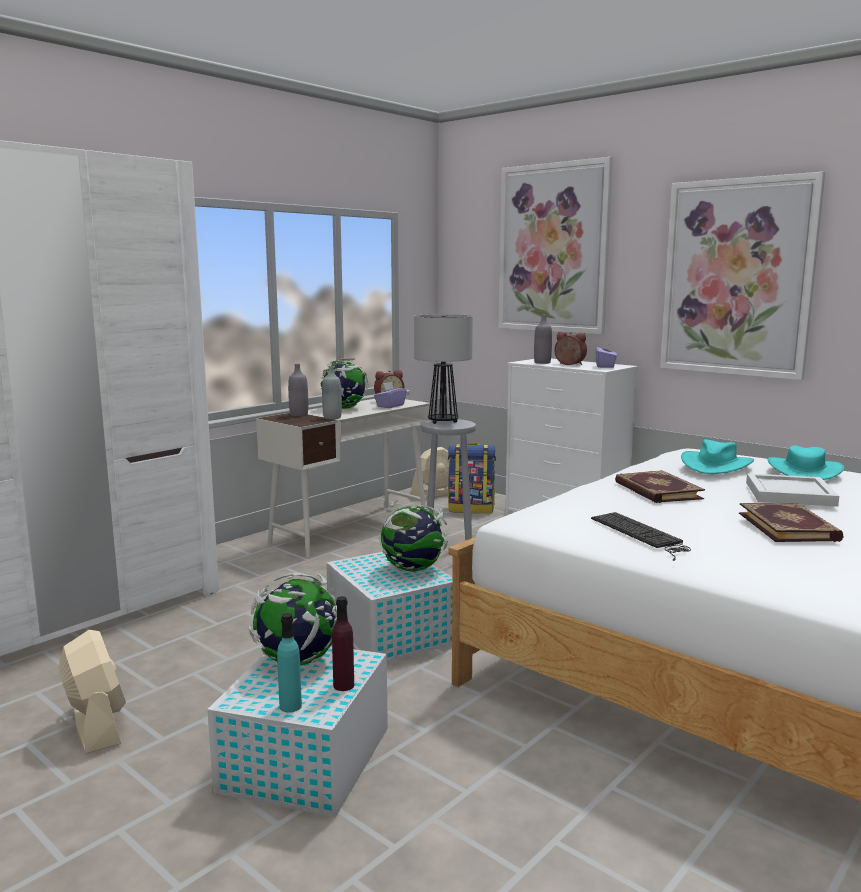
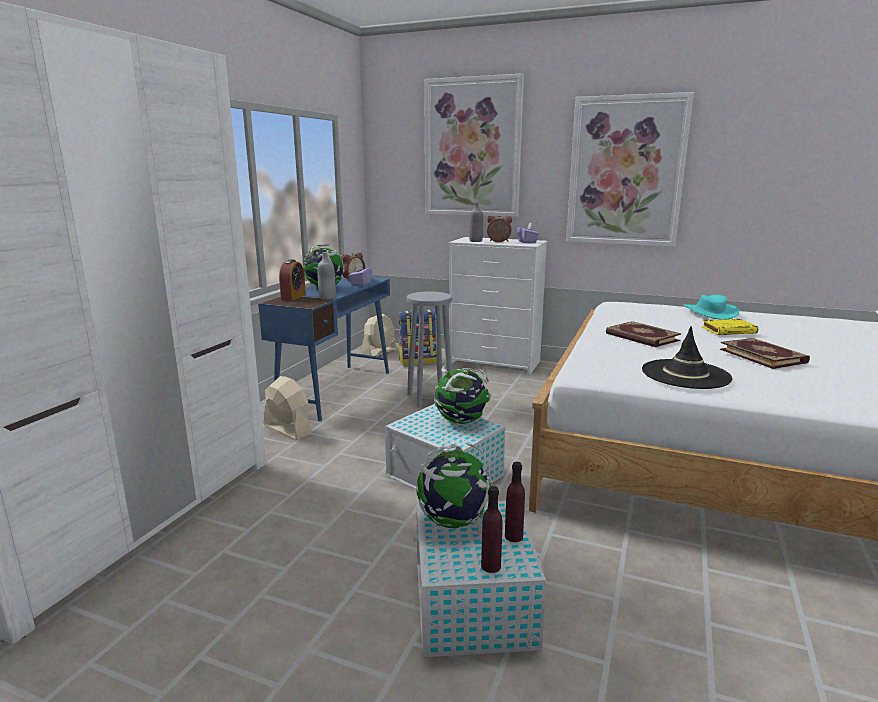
camera: 20 degrees left, 5 degrees up
(96, 725) = (256, 619): beige fan -> beige fan (287, 430)
(290, 706) = (491, 566): turquoise bottle -> purple bottle
(299, 414) = (293, 297): grey bottle -> alarm clock
(351, 528) = (336, 390): white desk -> blue desk
(442, 422) = (423, 294): table lamp -> none
(642, 535) = (685, 374): keyboard -> black hat
(716, 465) = (654, 313): turquoise hat -> none
(790, 493) = (729, 330): white tray -> yellow book

